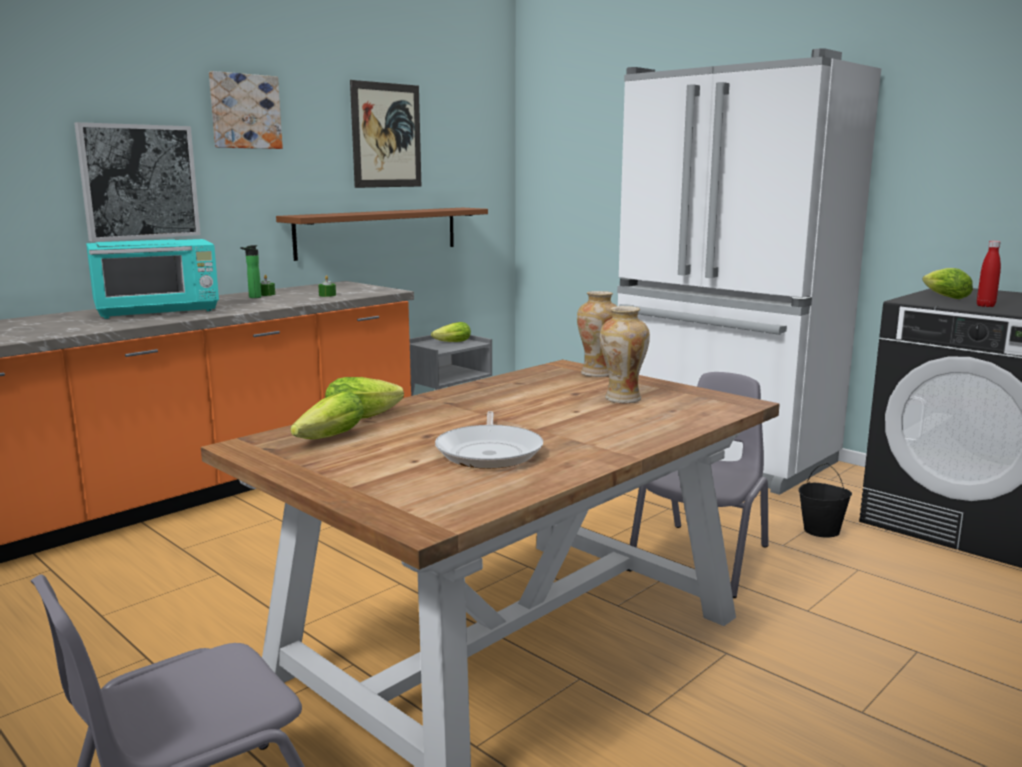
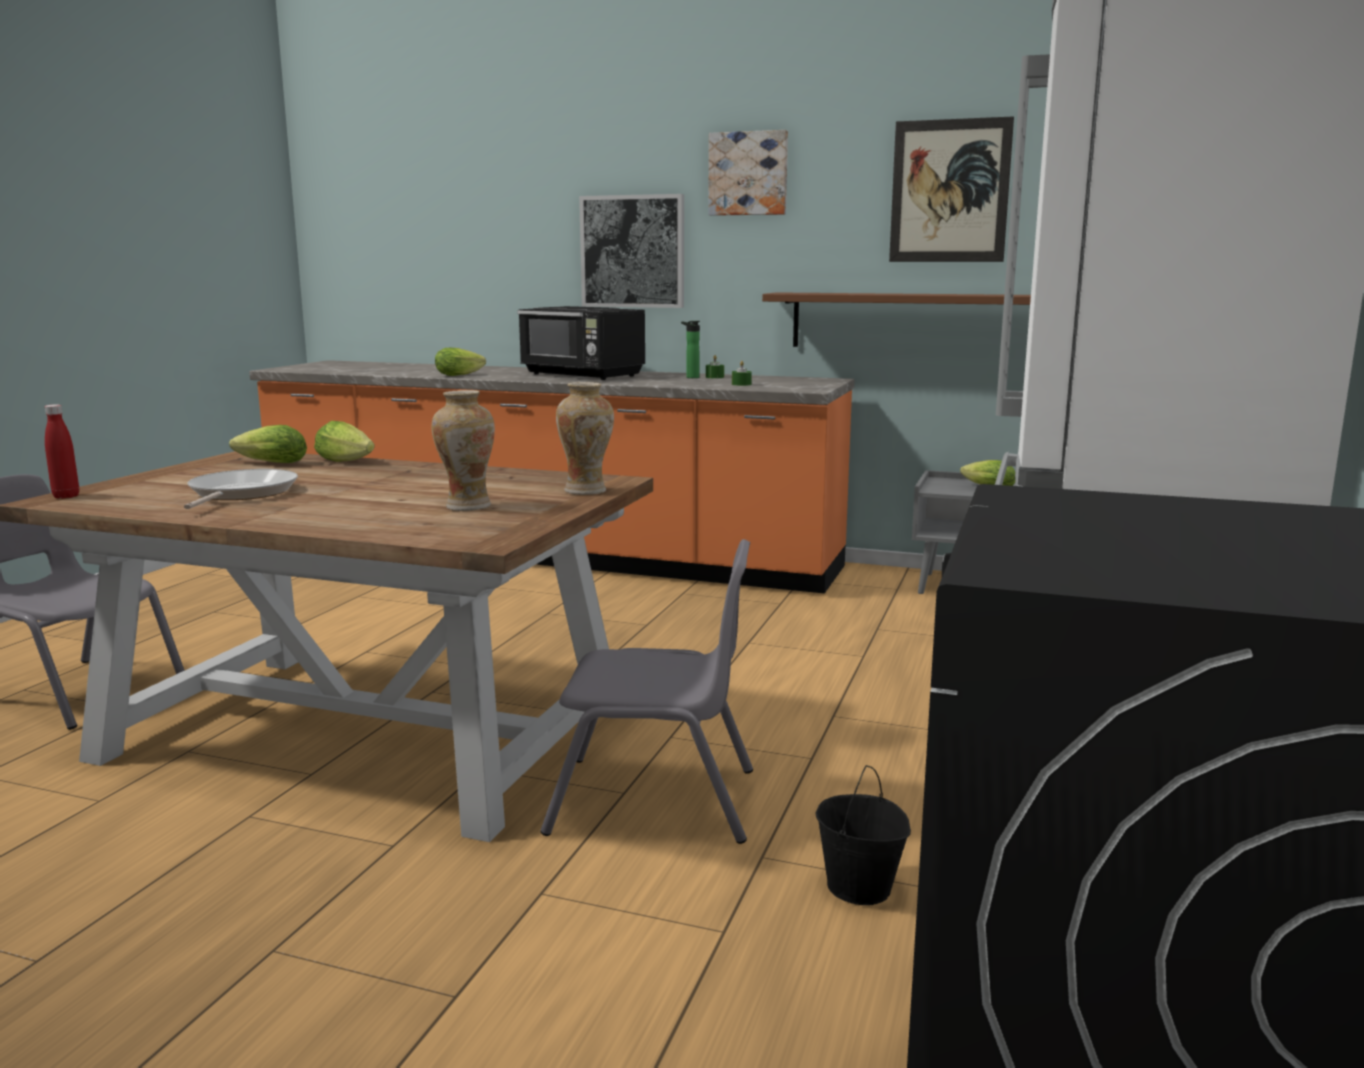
camera: 65 degrees right, 0 degrees up
(158, 311) = (583, 375): turquoise microwave -> black microwave
(490, 452) = (240, 494): frying pan -> frying pan turned 120 degrees clockwise
(943, 297) = (1141, 508): lettuce -> lettuce (462, 374)
(985, 306) = (1057, 528): red bottle -> red bottle (66, 496)

